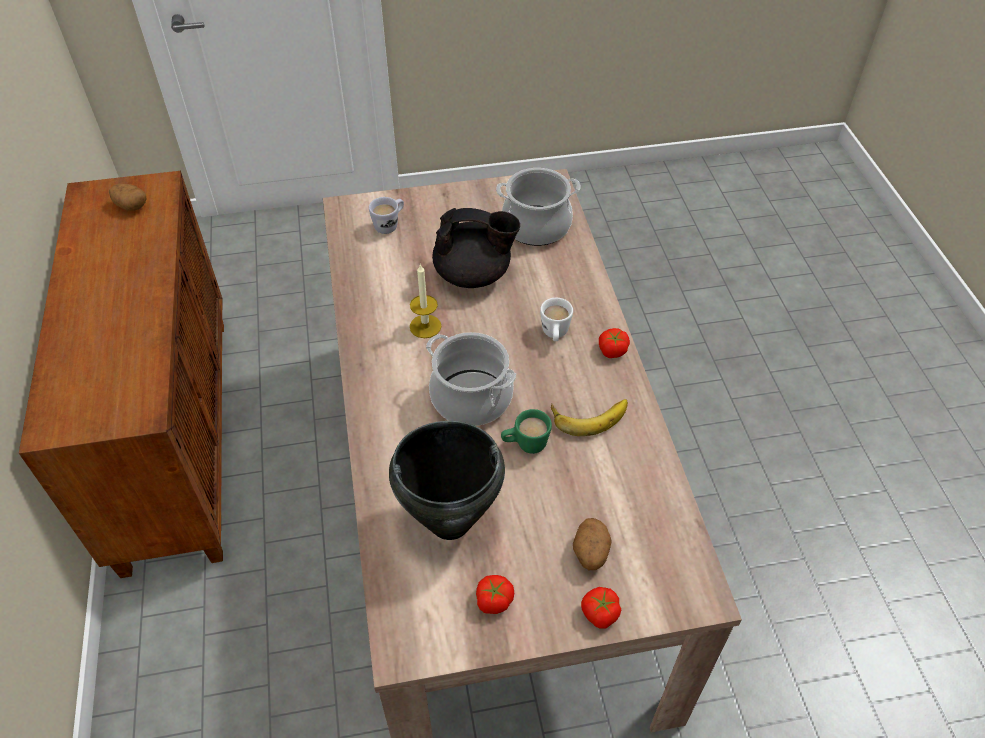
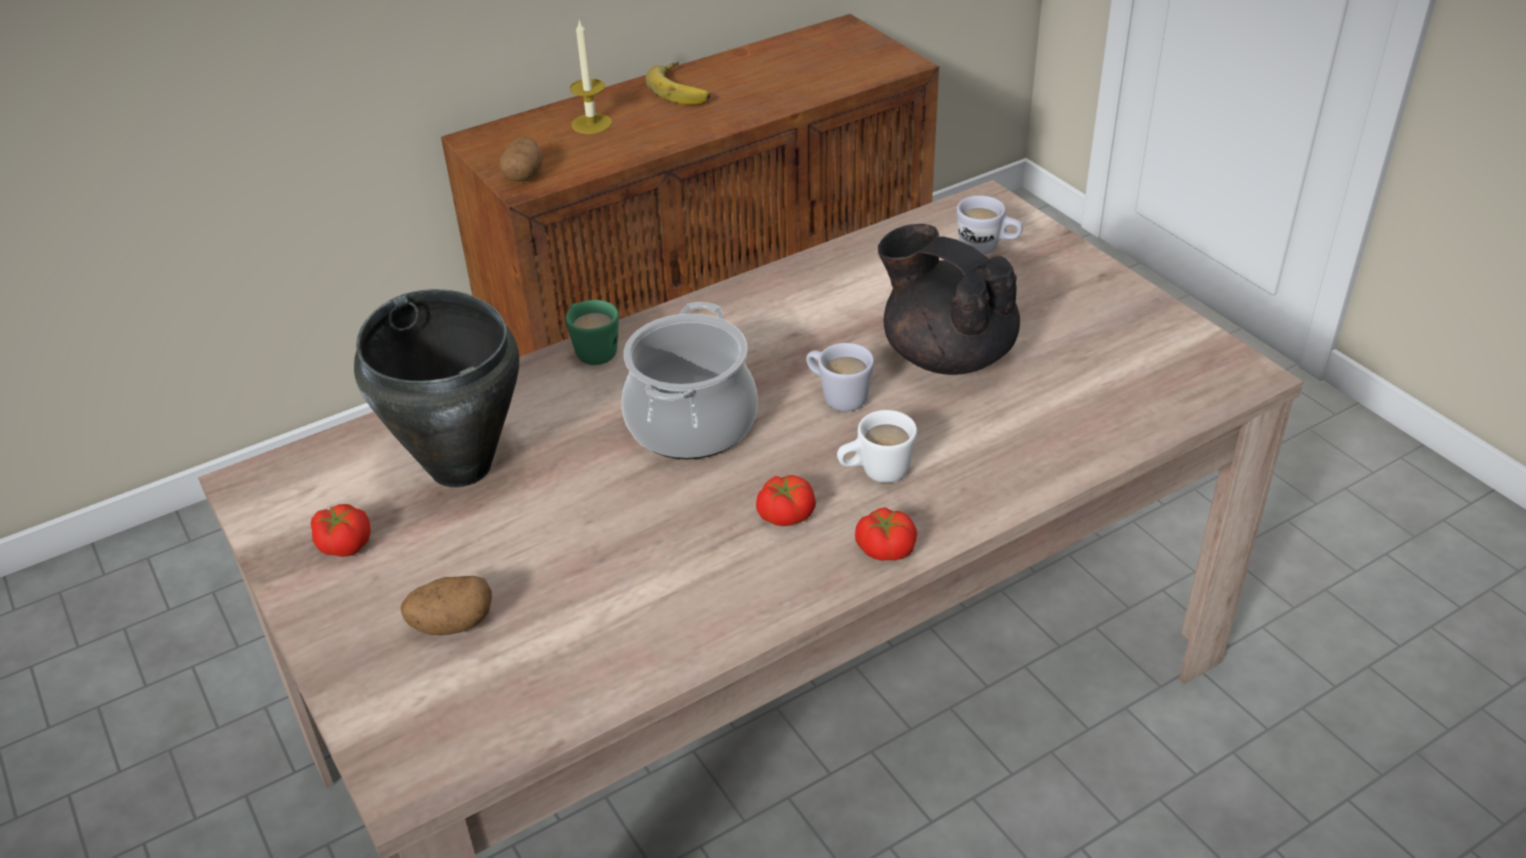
camera: 70 degrees right, 10 degrees down
(131, 206) = (846, 60): potato -> potato (524, 175)
(425, 326) = (804, 341): candle -> candle (591, 124)
(474, 275) = (946, 354): black teapot -> black teapot turned 150 degrees clockwise
(484, 329) = (837, 396): none -> white mug
(525, 445) = (629, 501): green mug -> green mug (592, 350)
(536, 226) = (1116, 386): cooking pot -> none
(589, 414) = (725, 555): banana -> banana (683, 89)
(599, 613) = (348, 660): tomato -> tomato (785, 514)

